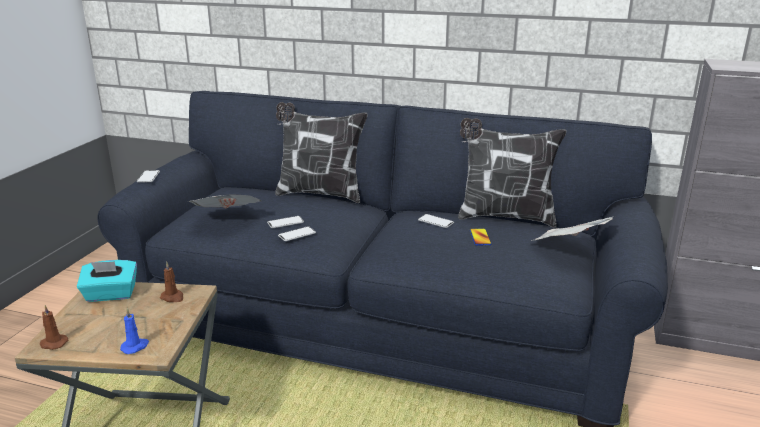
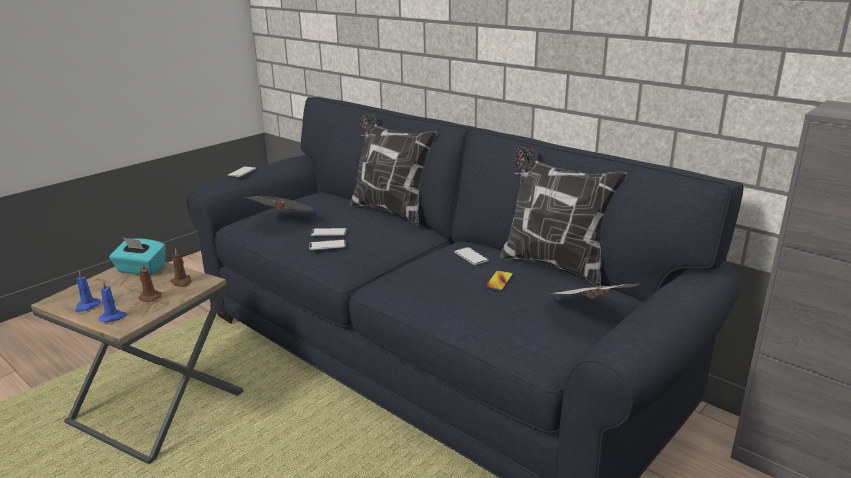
camera: 25 degrees right, 0 degrees up
(53, 343) = (64, 300): brown candle -> brown candle (149, 297)
(90, 343) = (87, 306): none -> blue candle

